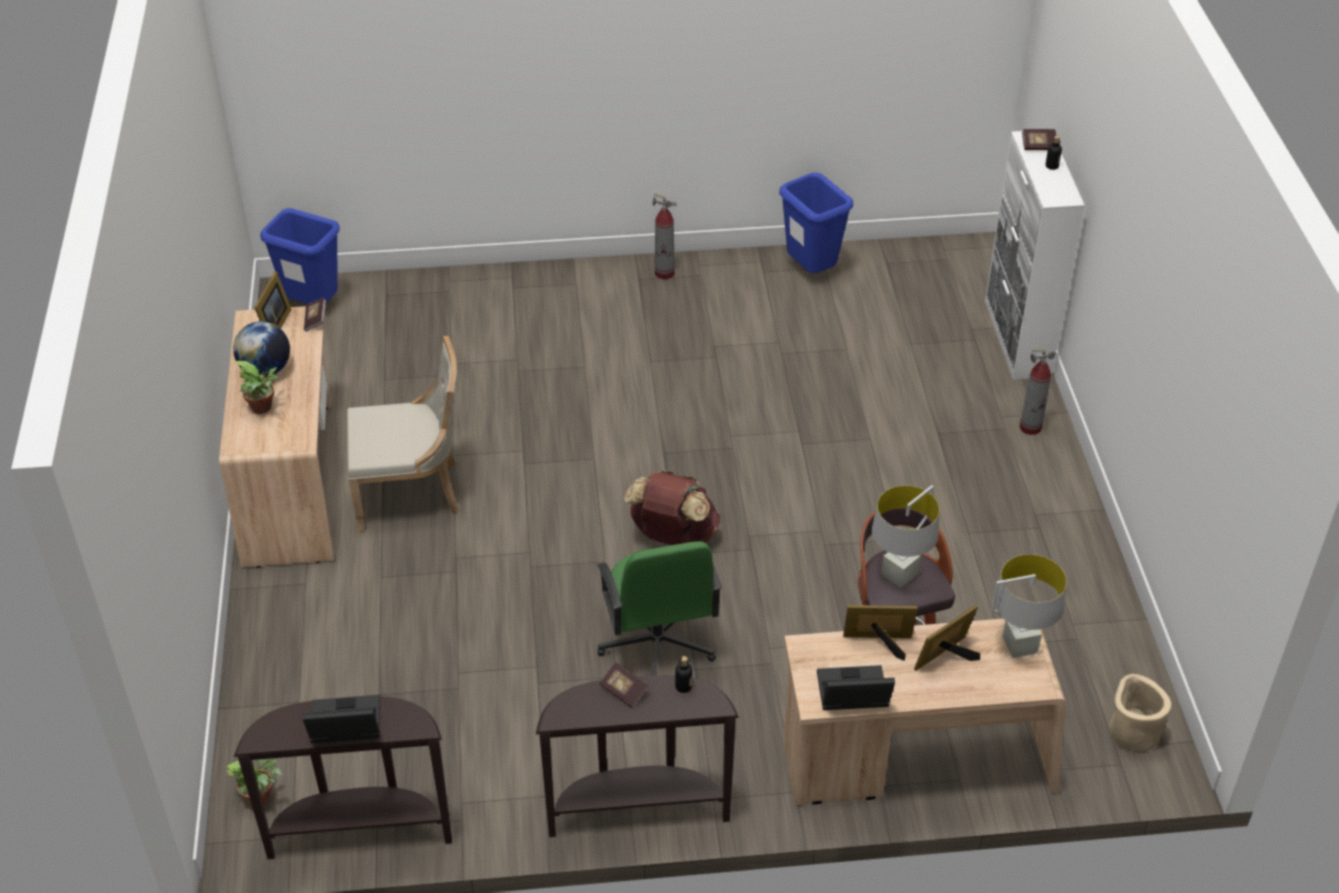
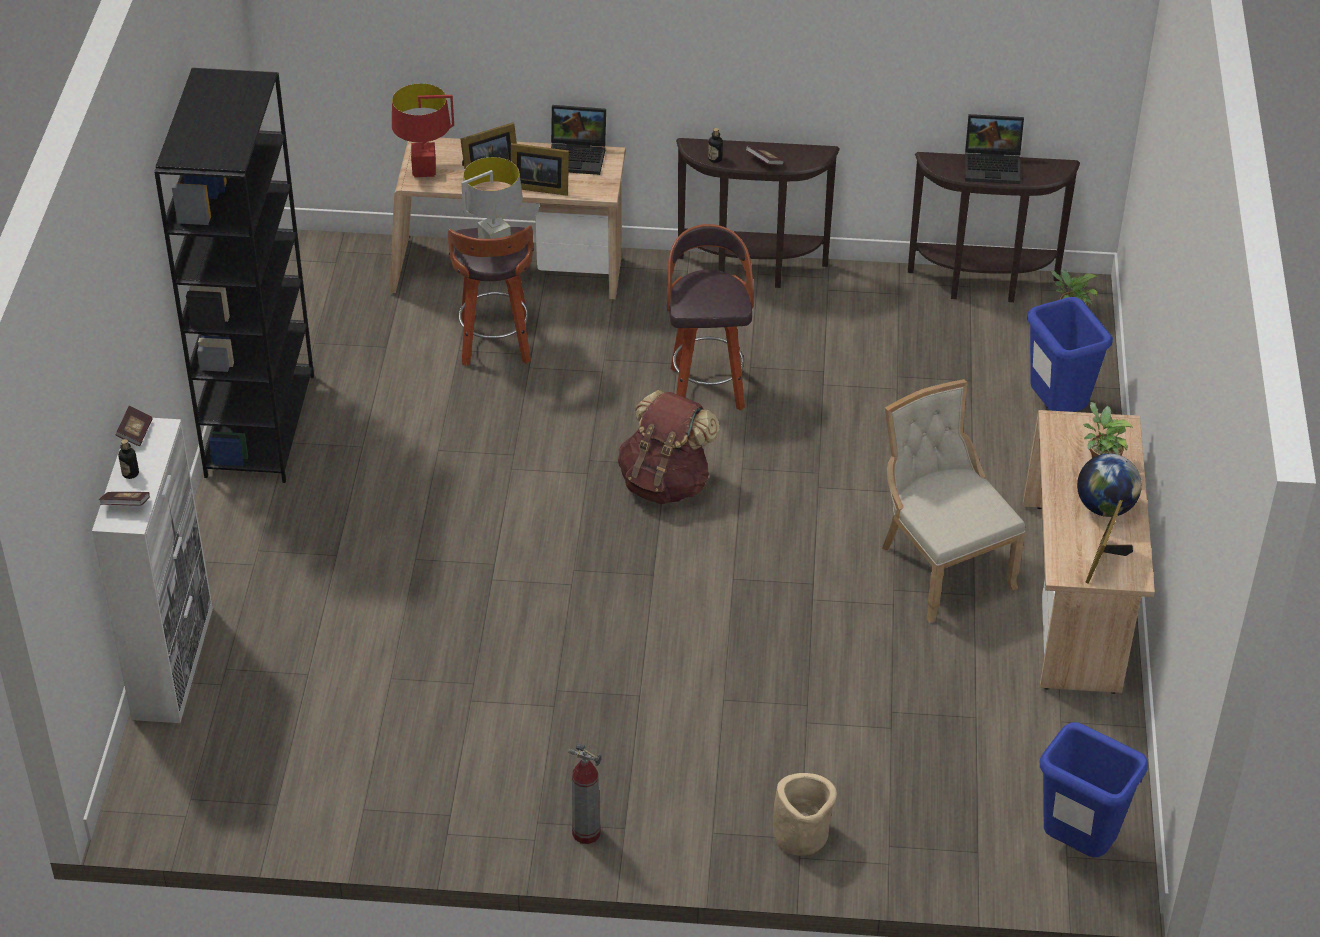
camera: 170 degrees left, 0 degrees up
(315, 320) = (1054, 564): book -> book (135, 433)
(411, 493) = (941, 566): beige chair -> beige chair turned 60 degrees clockwise
(657, 645) = (706, 387): green office chair -> stool
(811, 272) = (385, 804): blue trash can -> blue trash can (1056, 410)
(1019, 647) = (424, 170): grey table lamp -> red table lamp
(1030, 427) = (229, 547): fire extinguisher -> none
(1075, 541) = (259, 424): none -> black bookcase
(1132, 732) = (314, 270): beige planter -> beige planter (802, 835)

